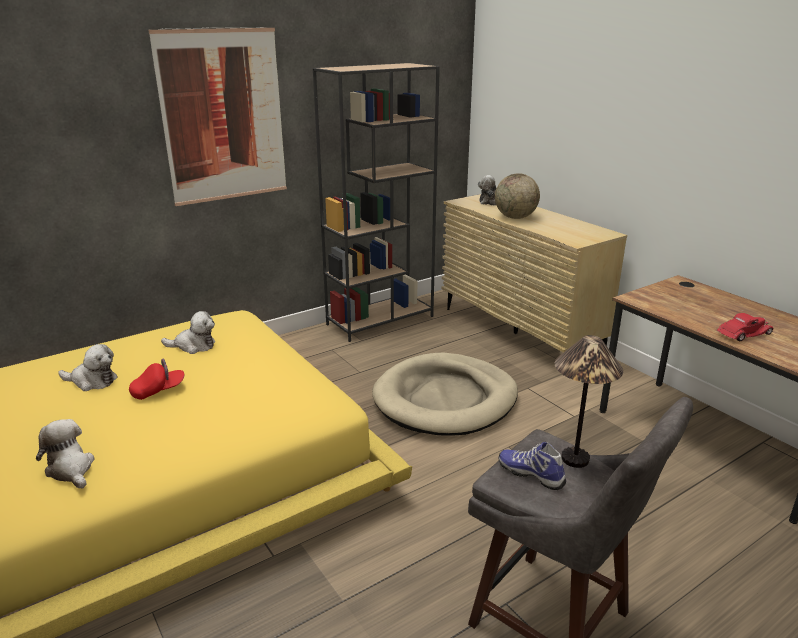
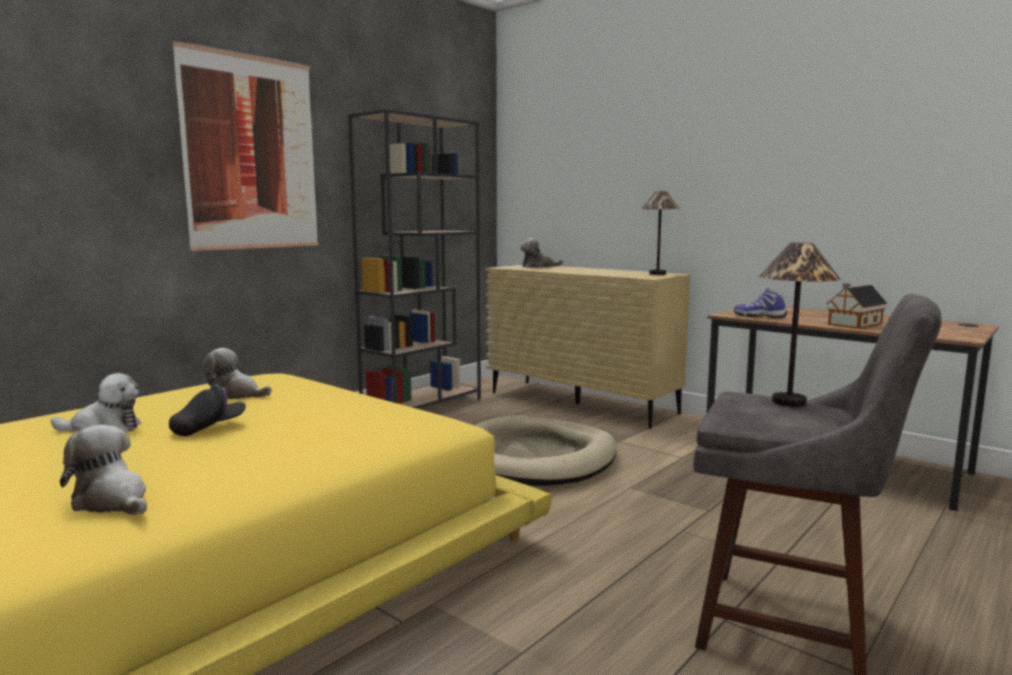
camera: 15 degrees left, 15 degrees down
(158, 391) = (209, 428): red cap -> black cap
(193, 346) = (235, 395): plush toy -> plush toy turned 150 degrees counterclockwise
(515, 217) = (570, 271): globe -> none
(532, 474) = (756, 414): shoe -> shoe (759, 316)
(594, 232) = (657, 274): none -> table lamp
(743, 333) = (853, 324): red toy car -> toy house

